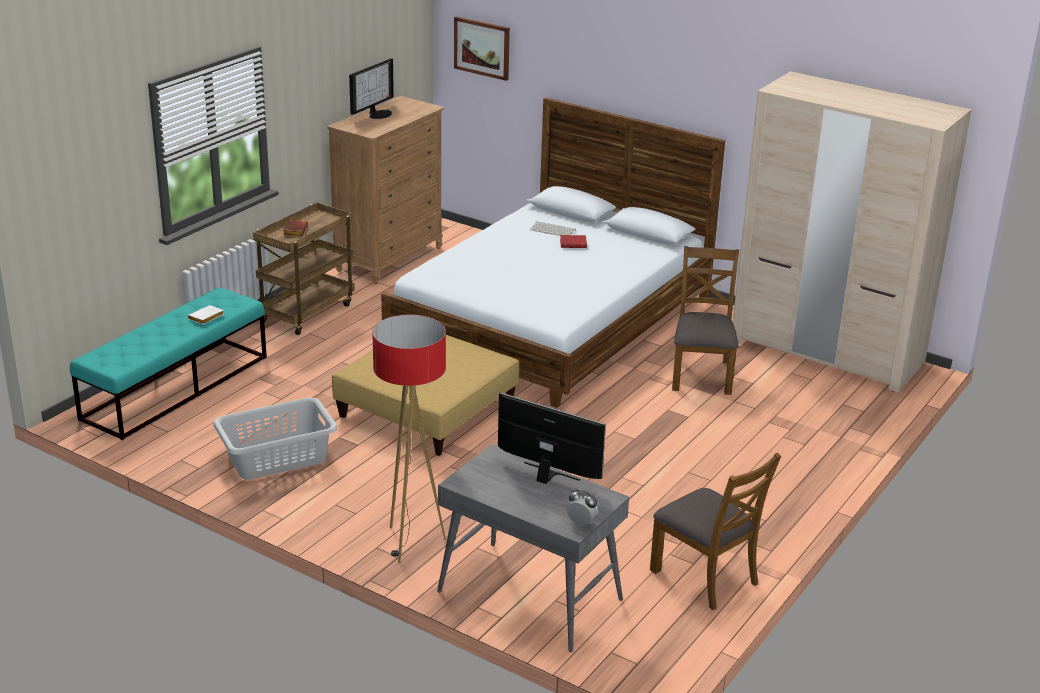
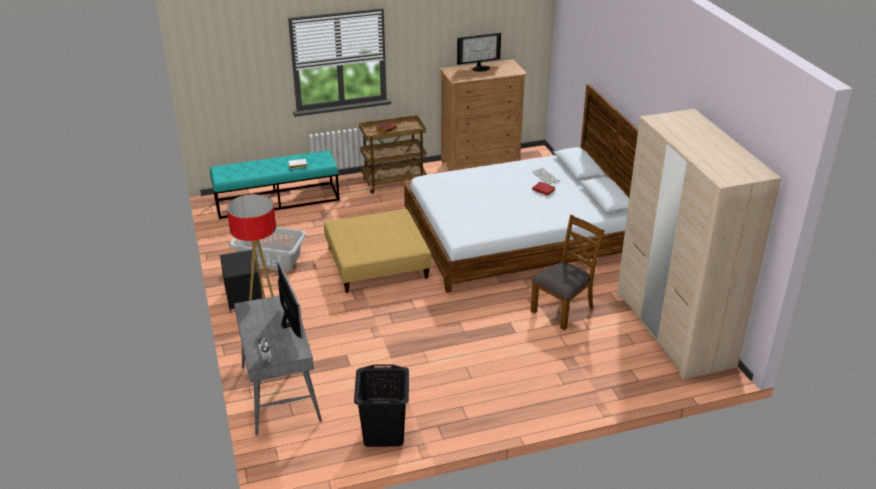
camera: 40 degrees right, 5 degrees up
(312, 516) = (243, 298): none -> black nightstand
(482, 48) = (570, 38): picture -> none
(705, 577) = (383, 433): brown chair -> black laundry basket

